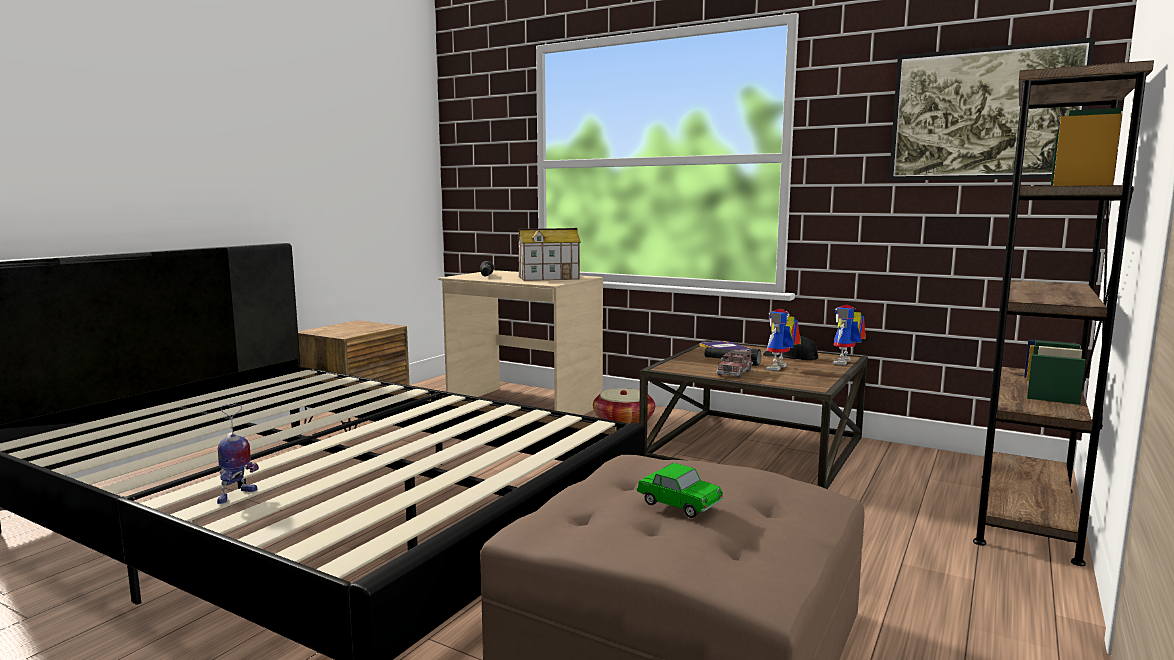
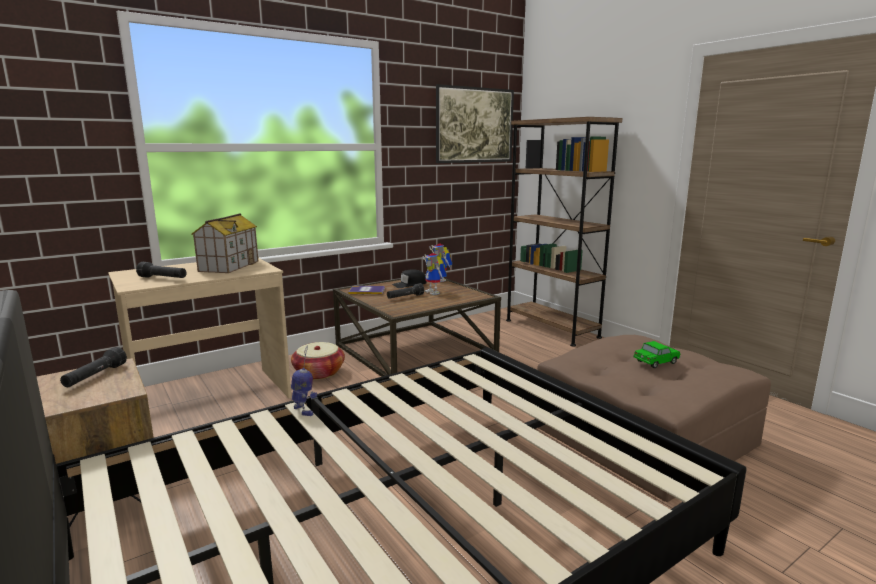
camera: 65 degrees left, 5 degrees up
(236, 496) = (557, 519): toy robot -> toy robot (304, 410)
(366, 327) = (95, 377): none -> black flashlight
(734, 372) = (432, 302): toy truck -> none

